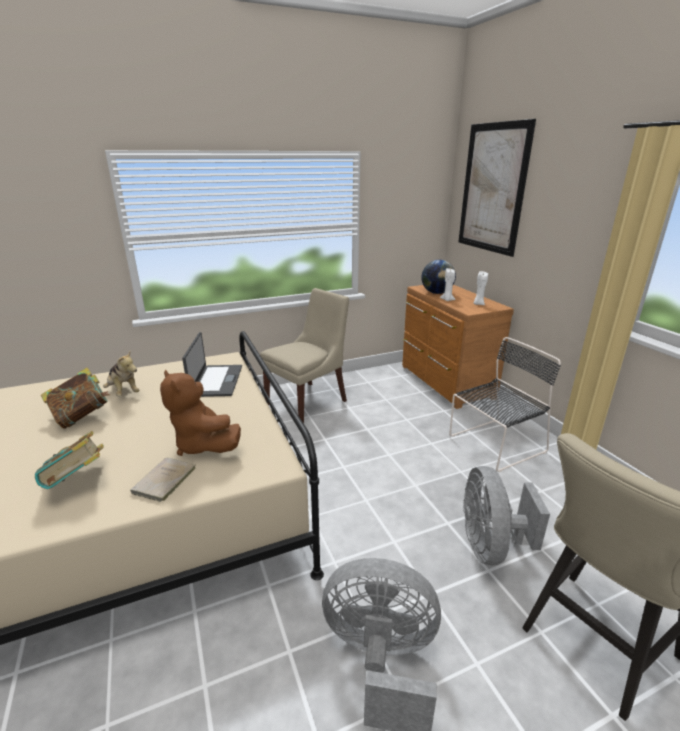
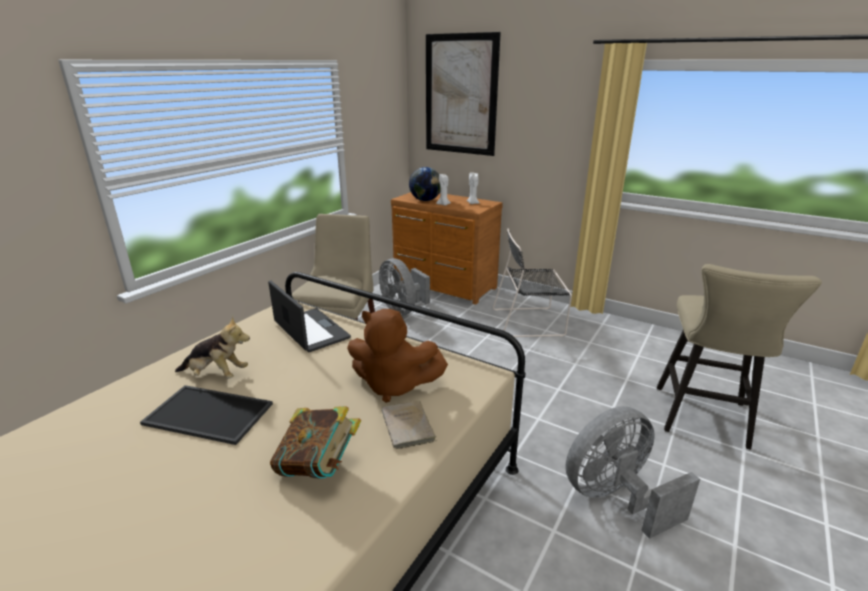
camera: 35 degrees left, 0 degrees up
(82, 416) = (206, 415): book -> tray
(490, 545) = (598, 391): grey fan -> grey fan (403, 310)
(494, 444) = (530, 322): black chair -> black chair turned 120 degrees counterclockwise

